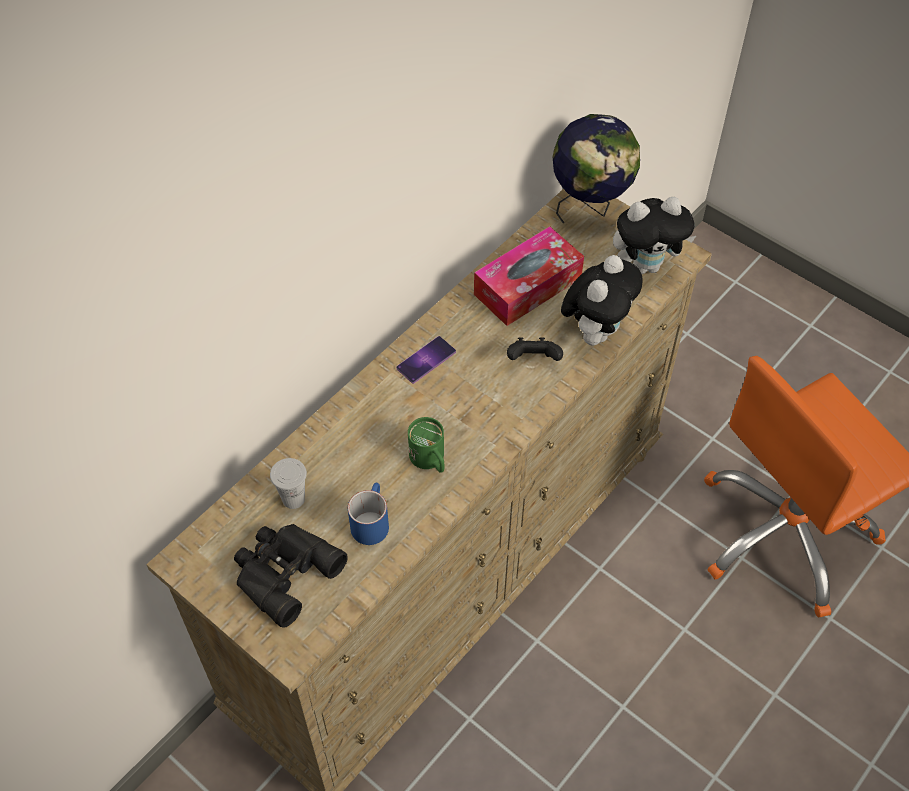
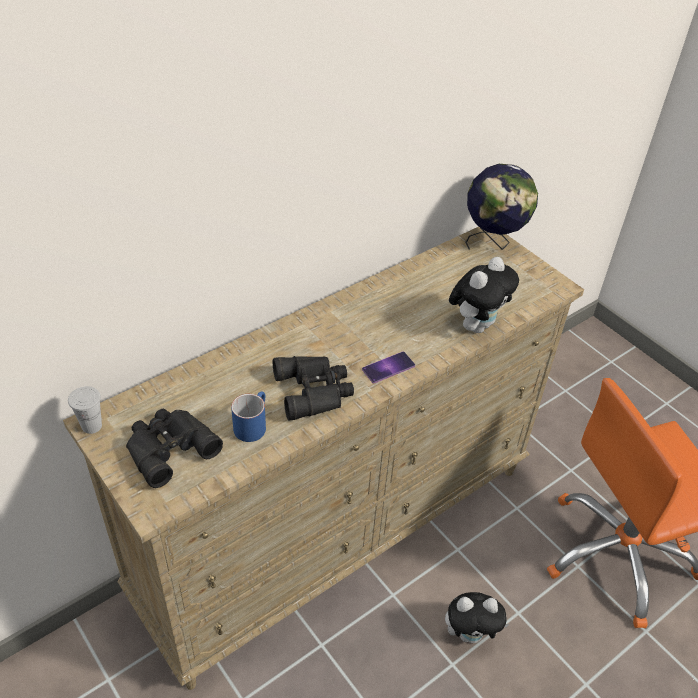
camera: 10 degrees right, 10 degrees down
(293, 499) = (196, 396): white cup -> white cup (92, 426)
(426, 360) = (333, 320): phone -> phone (388, 367)
(430, 460) = (315, 390): green mug -> black binoculars
(527, 286) = (429, 285): tissue box -> none
(533, 360) = (419, 336): black game controller -> none
(646, 265) = (528, 288): plush toy -> plush toy (470, 634)

